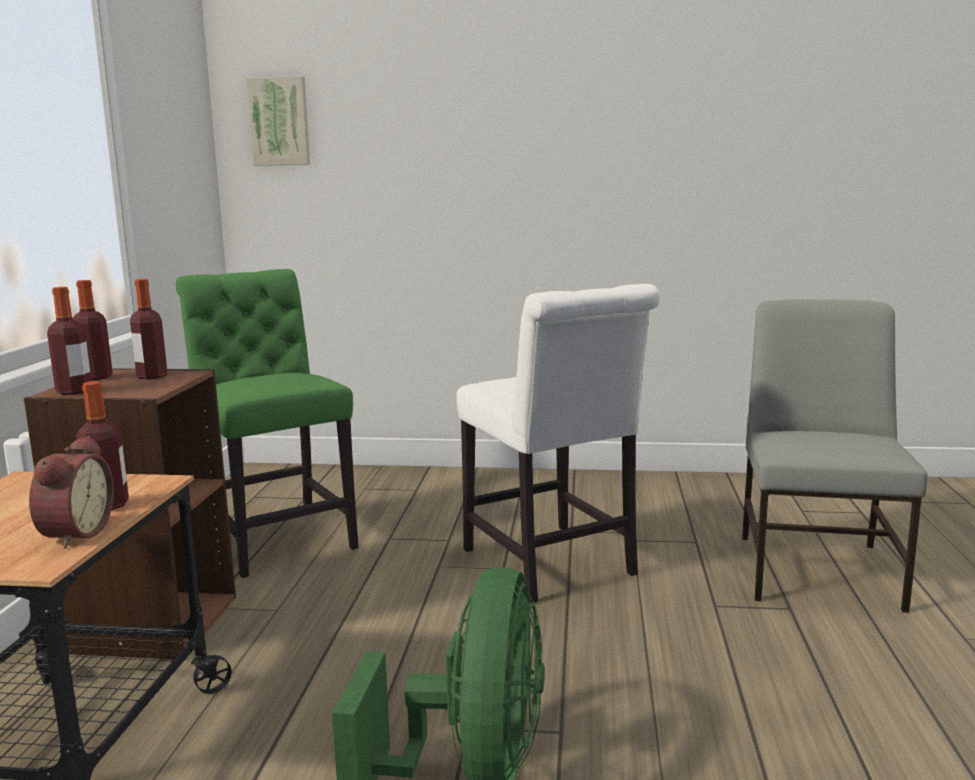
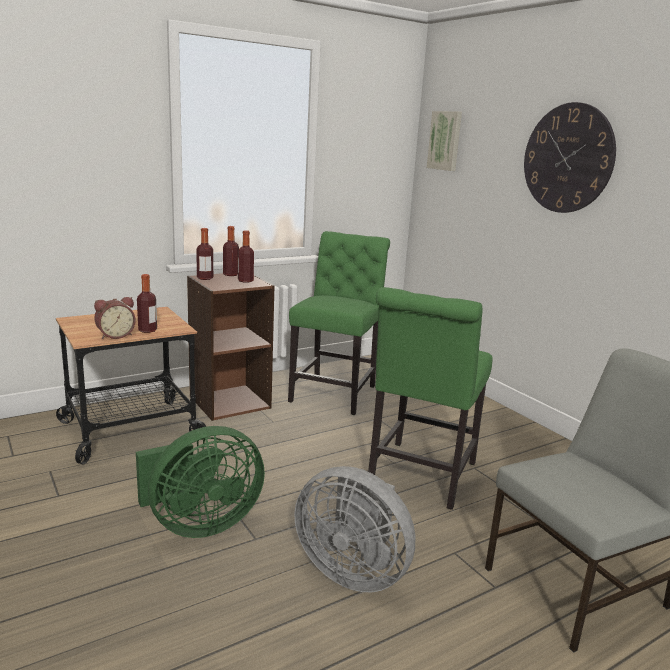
camera: 50 degrees right, 5 degrees up
(503, 126) = (568, 158): none -> wall clock
(553, 566) = (420, 477): white chair -> green chair
(696, 681) = (352, 571): none -> grey fan

